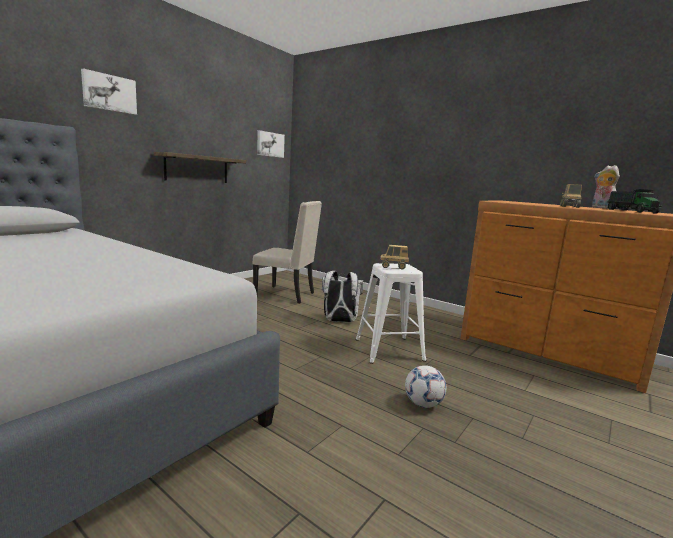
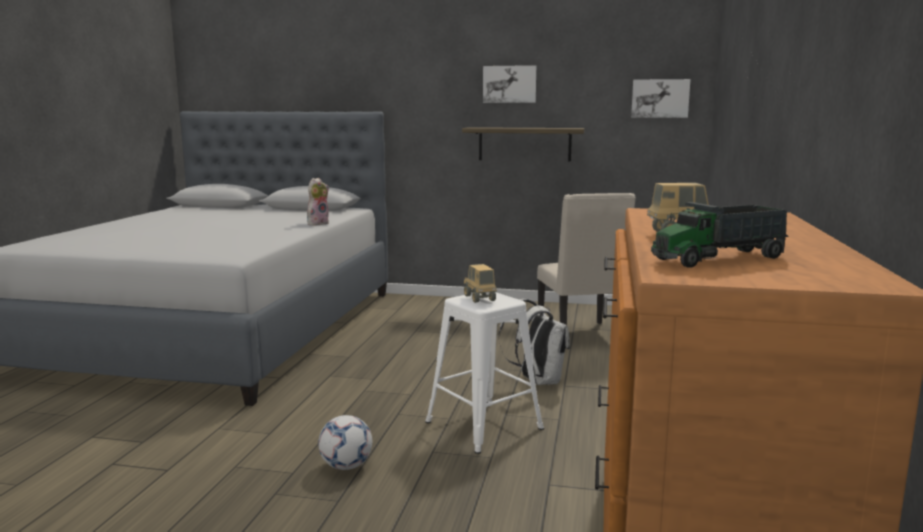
camera: 65 degrees right, 0 degrees up
(109, 93) = (423, 70): picture -> picture (509, 84)
(601, 208) = (811, 249): plush toy -> plush toy (318, 223)

